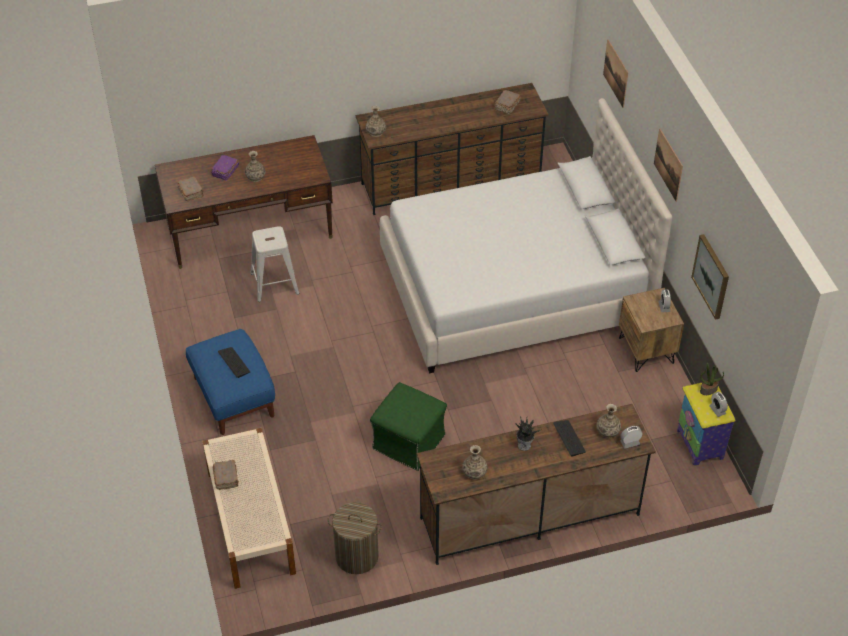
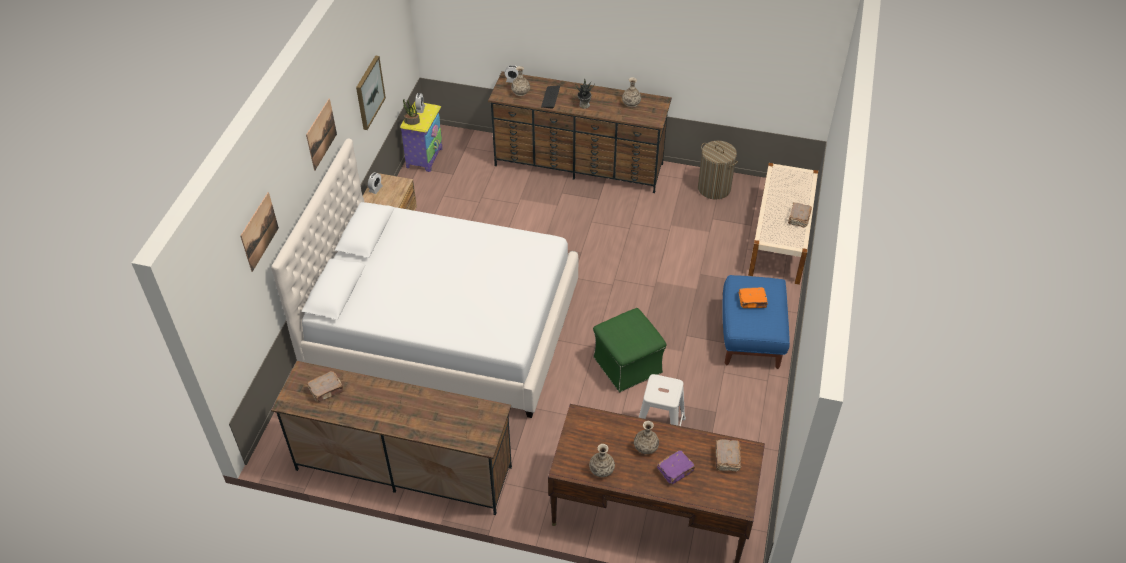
camera: 150 degrees left, 0 degrees up
(234, 362) = (752, 301): keyboard -> orange book
(376, 132) = (488, 421): vase -> vase (602, 469)
(409, 442) = (628, 242): green ottoman -> green ottoman (627, 364)

